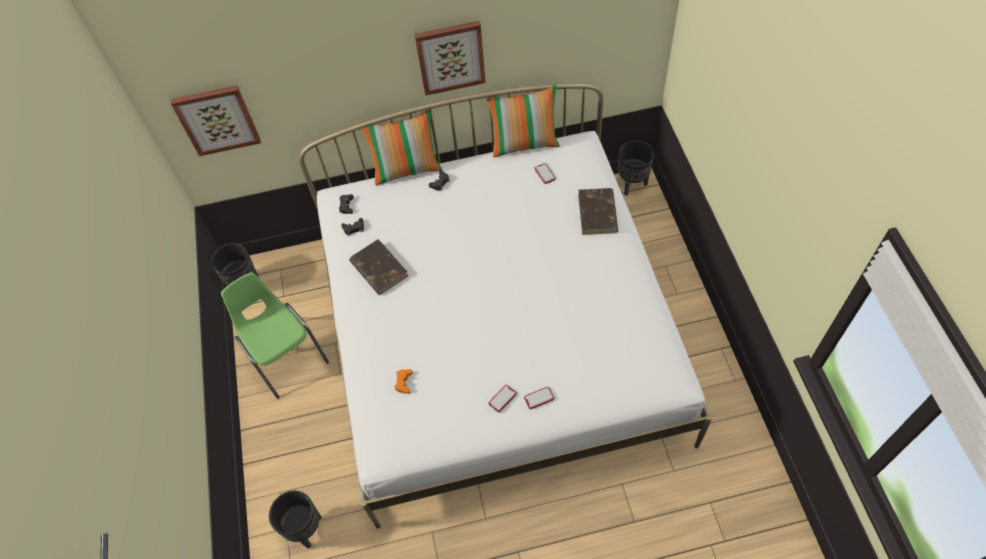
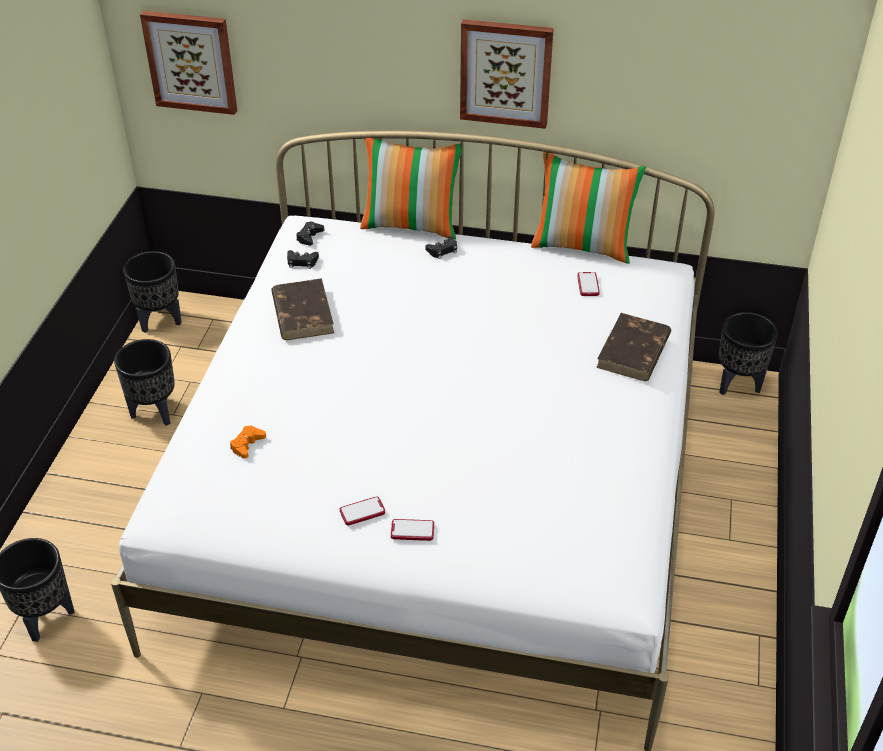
camera: 20 degrees right, 15 degrees down
(285, 355) = (155, 412): green chair -> black planter

